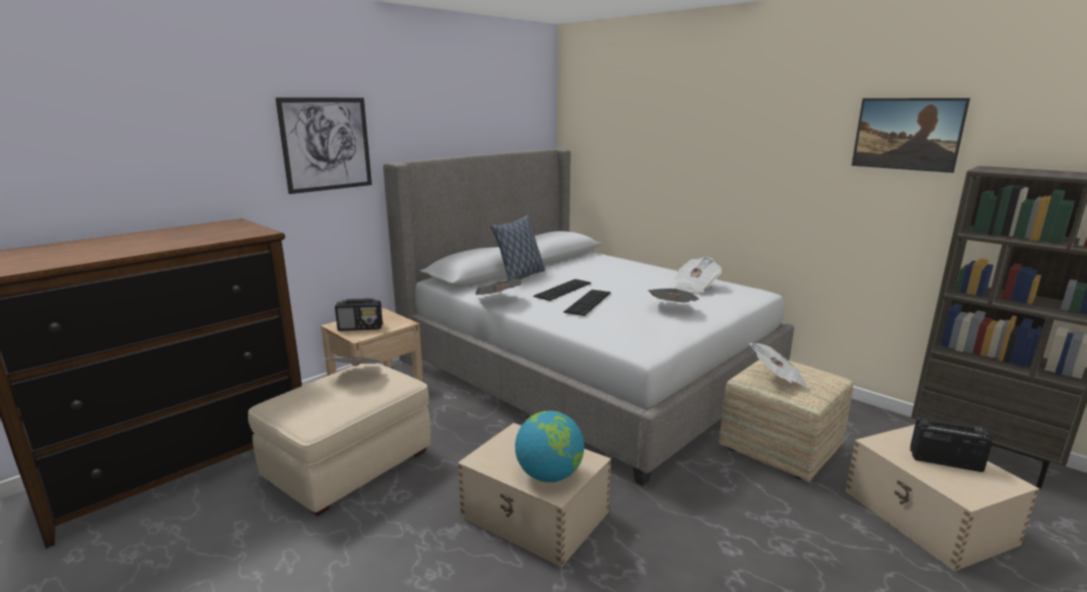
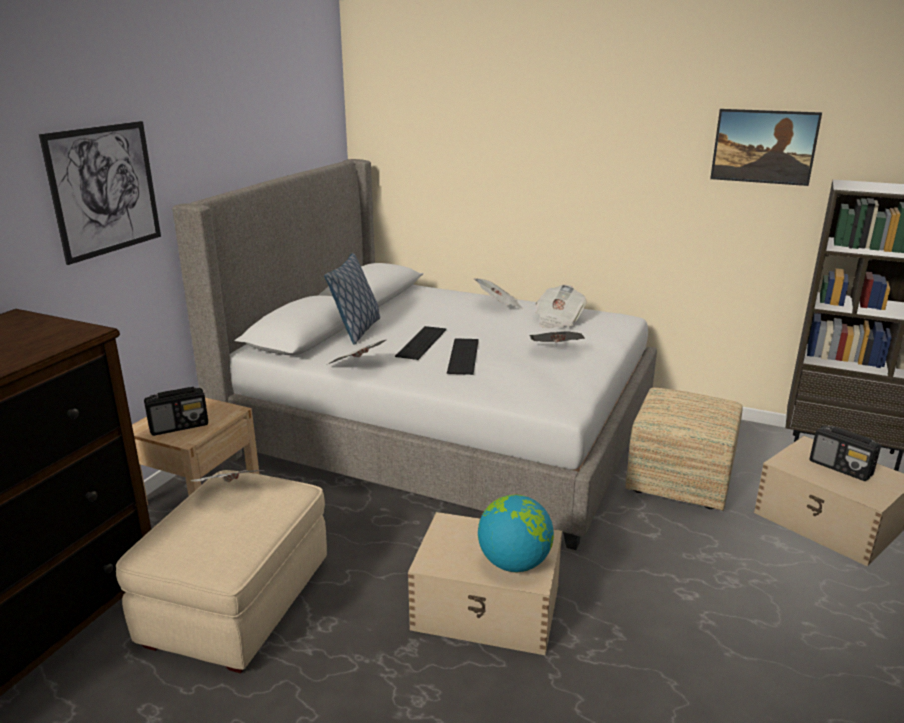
camera: 20 degrees left, 5 degrees up
(778, 379) = (681, 414): newspaper -> newspaper (498, 306)
(944, 460) = (841, 468): radio -> radio turned 135 degrees counterclockwise

